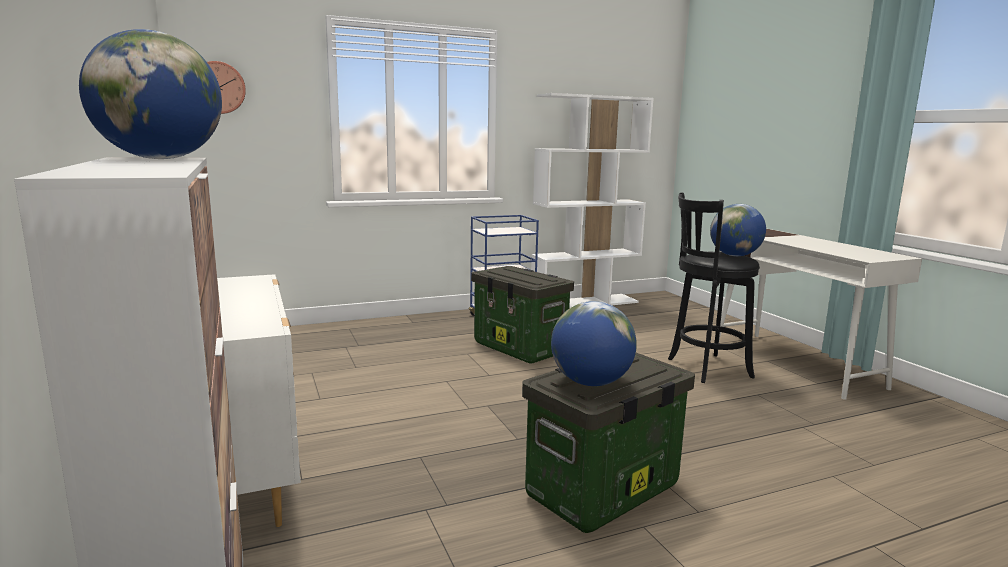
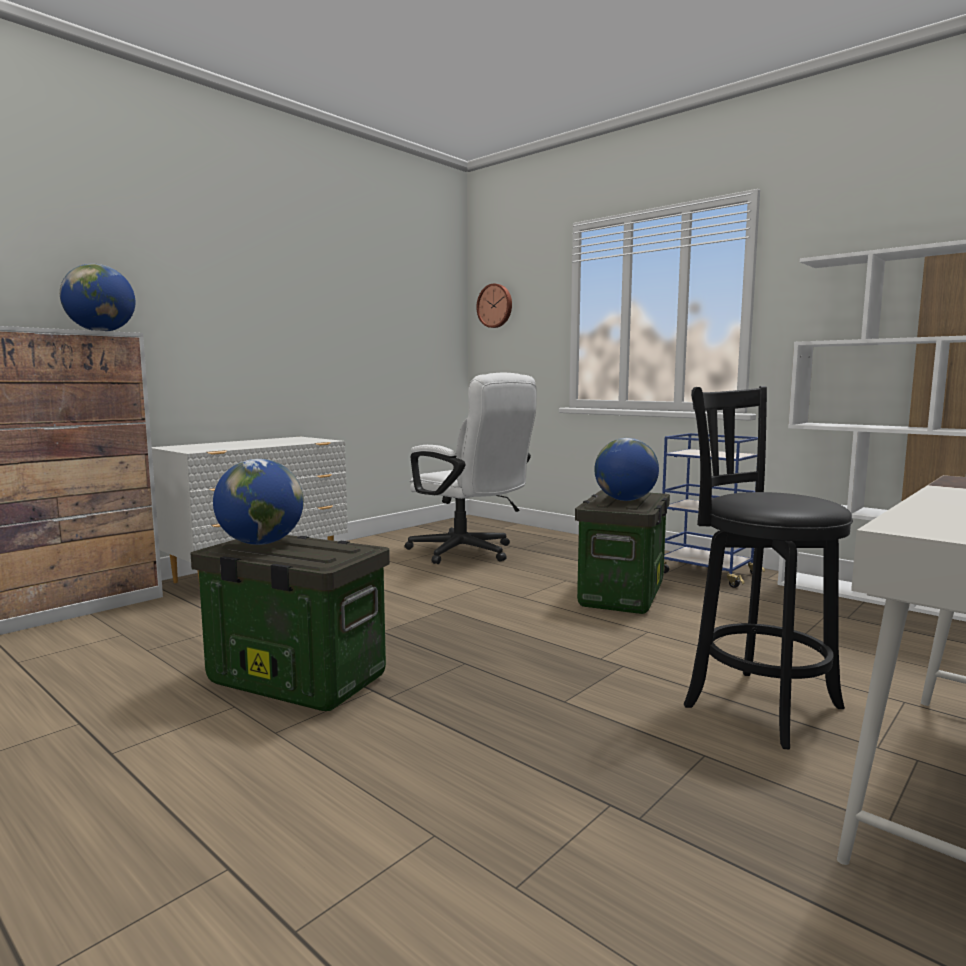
camera: 65 degrees right, 5 degrees down
(340, 365) = (469, 553): none -> white office chair
(734, 255) = (794, 501): globe -> globe (625, 500)

